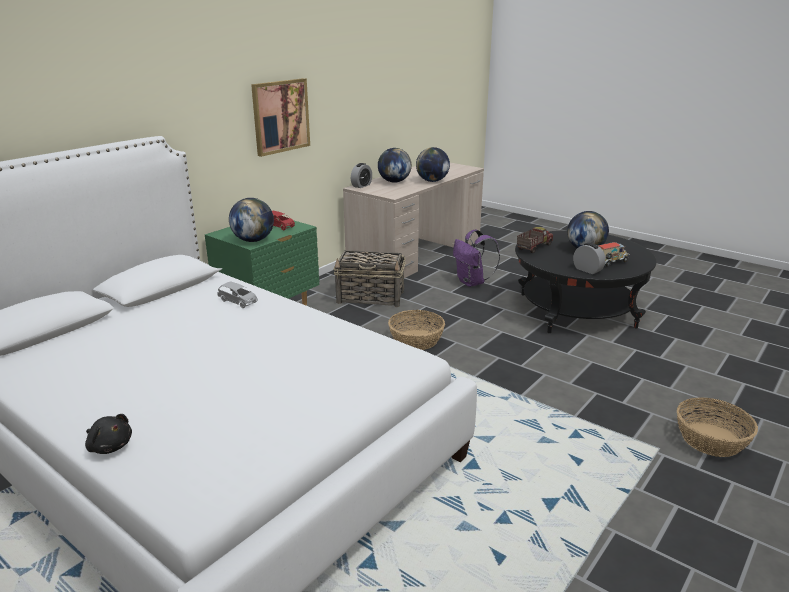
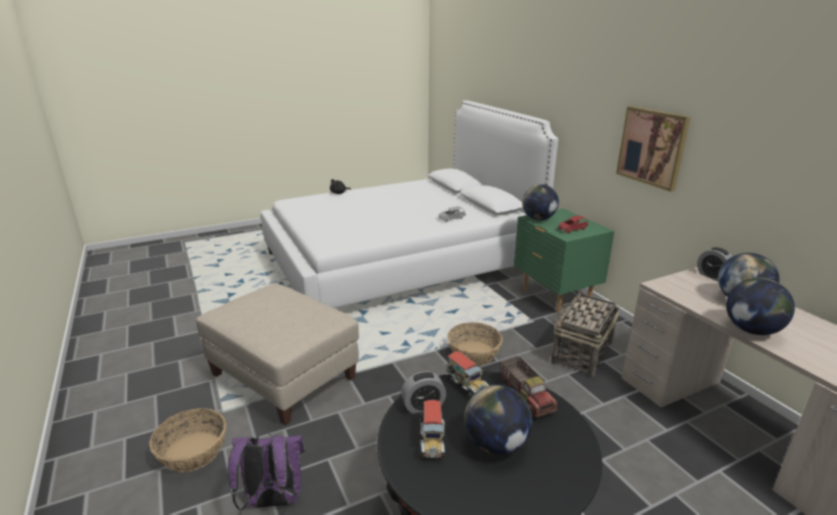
camera: 115 degrees right, 0 degrees up
(472, 283) = (610, 443): purple backpack -> purple backpack (272, 501)
(549, 262) = (466, 386): none -> toy truck
(569, 435) = (283, 376): none -> beige ottoman

